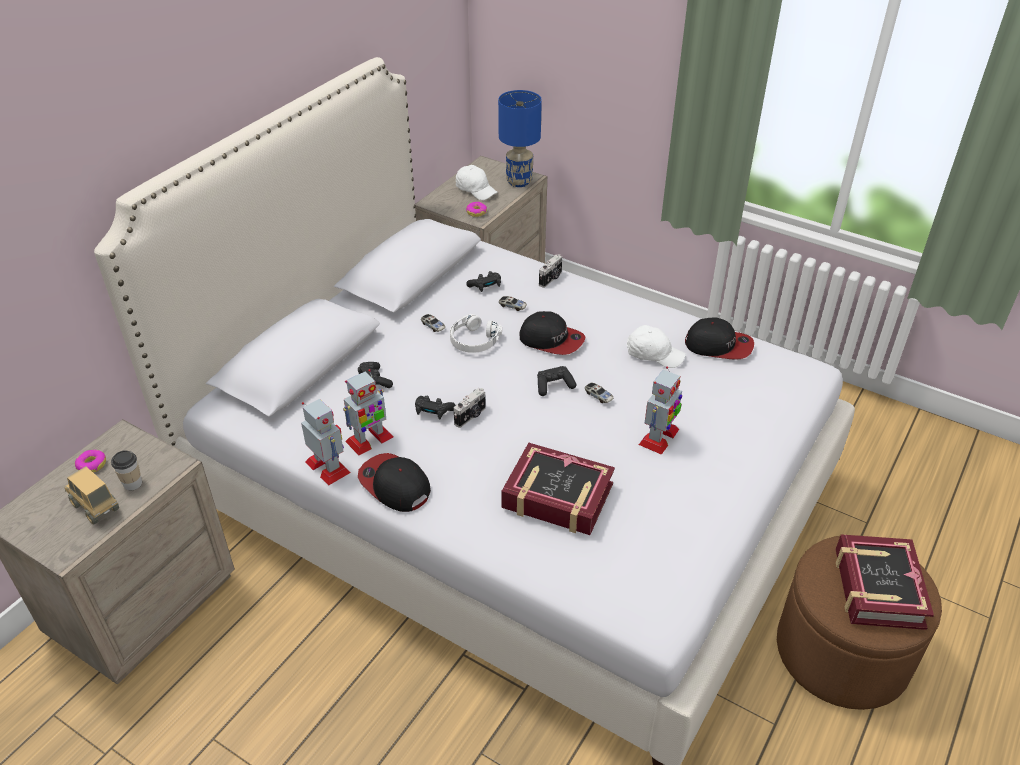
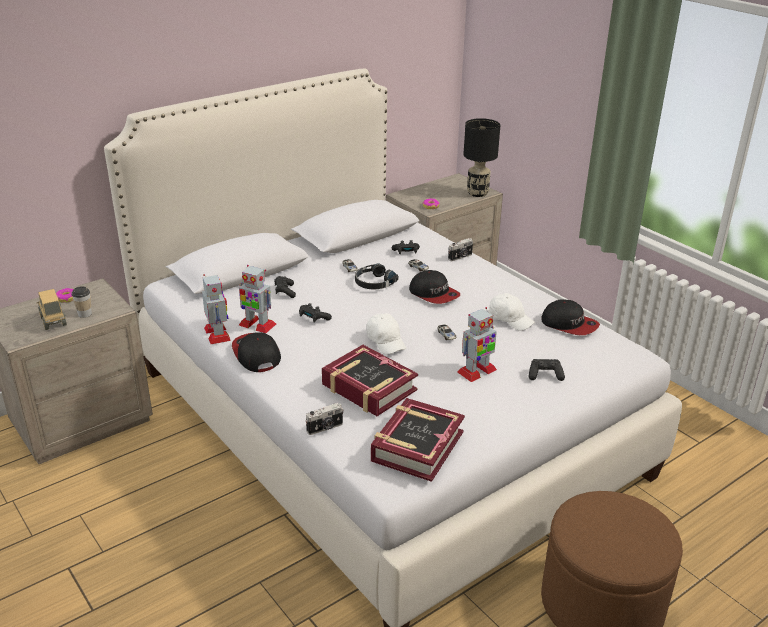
camera: 20 degrees right, 10 degrees down
(369, 439) = (257, 324): toy robot -> toy robot turned 45 degrees clockwise
(471, 416) = (339, 327): camera -> camera (325, 428)
(473, 340) = (374, 283): white headphones -> black headphones
(476, 190) = (440, 193): white cap -> white cap (386, 341)
(519, 182) = (478, 193): blue table lamp -> black table lamp
(554, 386) = (415, 322): black game controller -> black game controller (545, 375)
(877, 588) = (623, 534): book -> book (416, 446)

